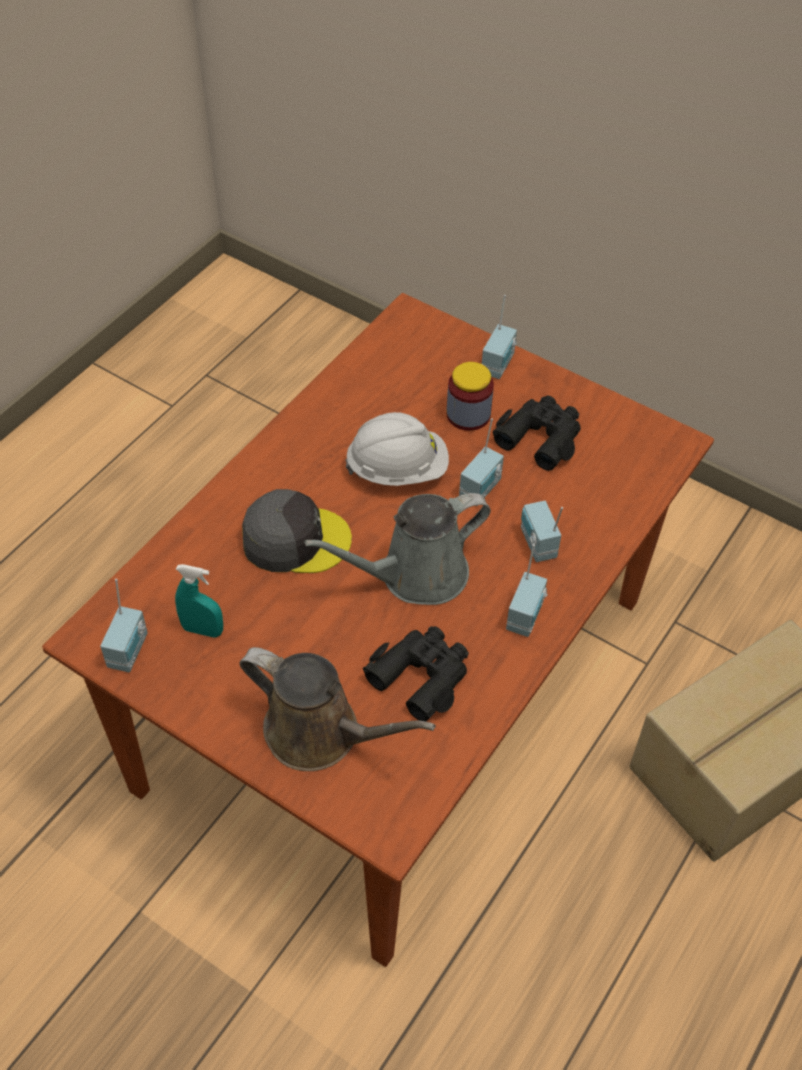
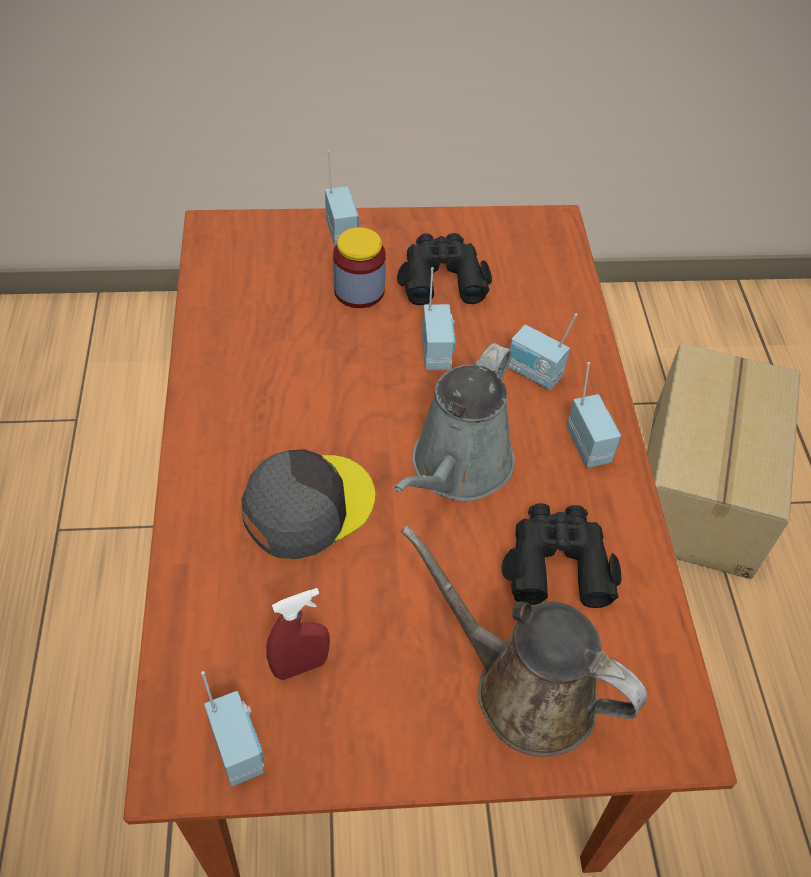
camera: 40 degrees left, 0 degrees up
(202, 630) = (300, 666): turquoise spray bottle -> red spray bottle
(320, 733) = (524, 689): brown watering can -> brown watering can turned 135 degrees counterclockwise
(397, 469) = (343, 377): white hard hat -> none

